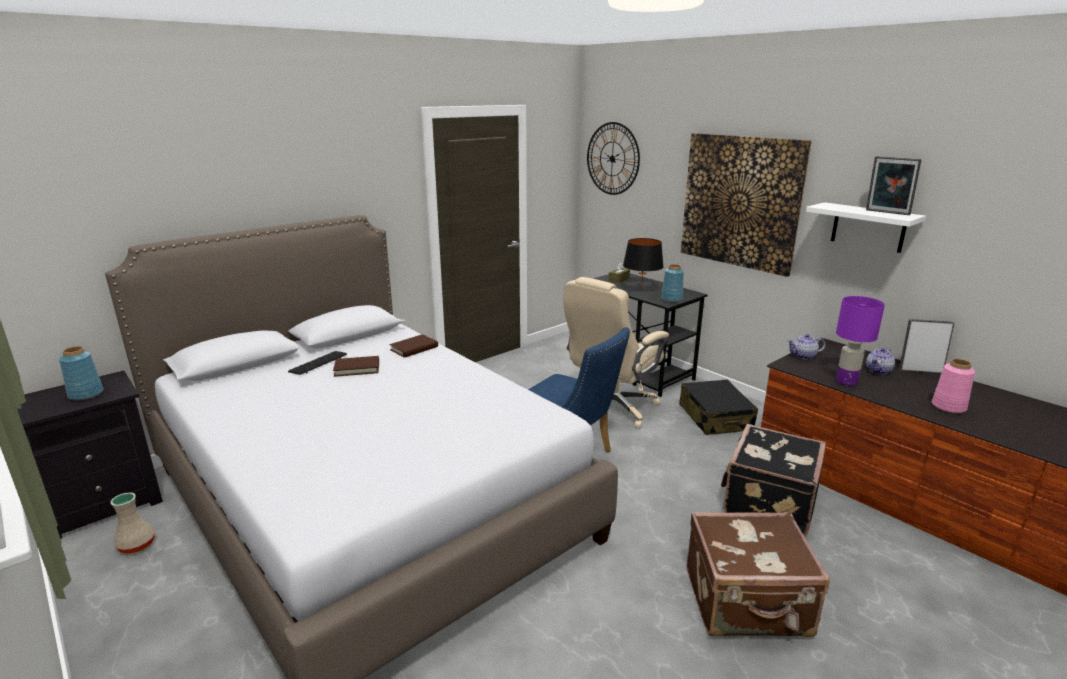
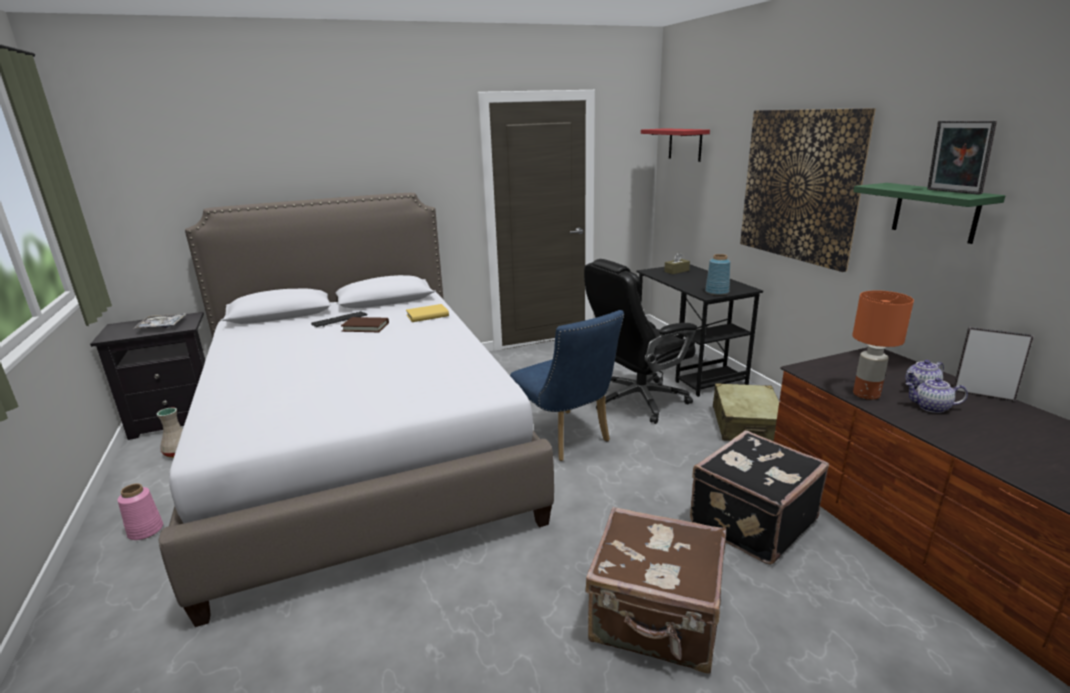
camera: 20 degrees right, 0 degrees up
(85, 394) = (162, 326): blue vase -> tray
(414, 348) = (427, 316): brown book -> yellow book
(611, 408) = (637, 400): beige office chair -> black office chair
(612, 159) = (685, 144): wall clock -> red shelf
(641, 291) = (691, 282): black table lamp -> none
(715, 417) = (746, 425): black suitcase -> beige suitcase
(804, 356) = (834, 362): teapot -> teapot (931, 407)
(846, 381) = (865, 394): purple table lamp -> orange table lamp
(868, 227) = (935, 212): white shelf -> green shelf
(948, 406) = (988, 439): pink vase -> pink vase (146, 530)

